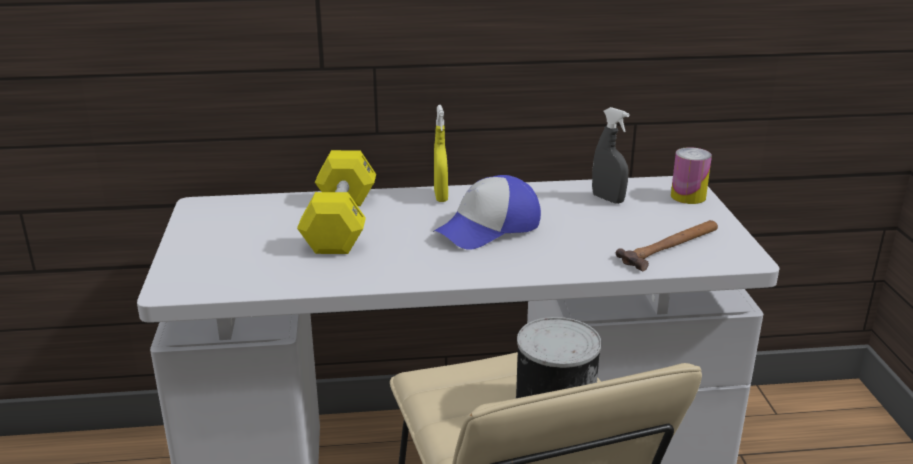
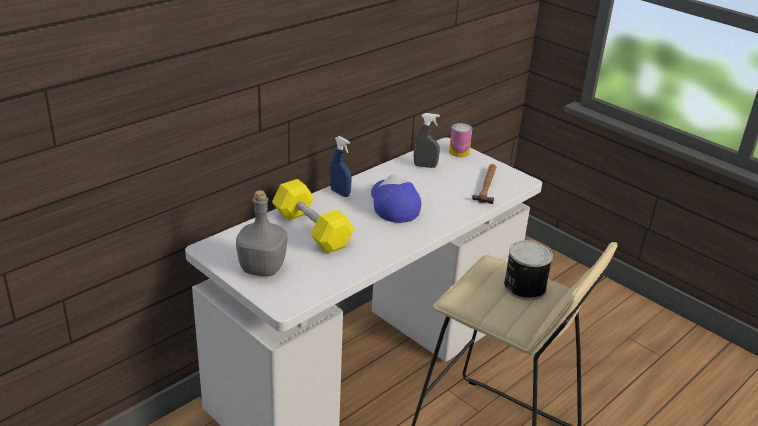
camera: 40 degrees left, 5 degrees up
(219, 242) = (262, 267): none -> grey bottle
(441, 196) = (340, 193): yellow spray bottle -> blue spray bottle
(489, 228) = (393, 204): cap -> cap turned 150 degrees clockwise

